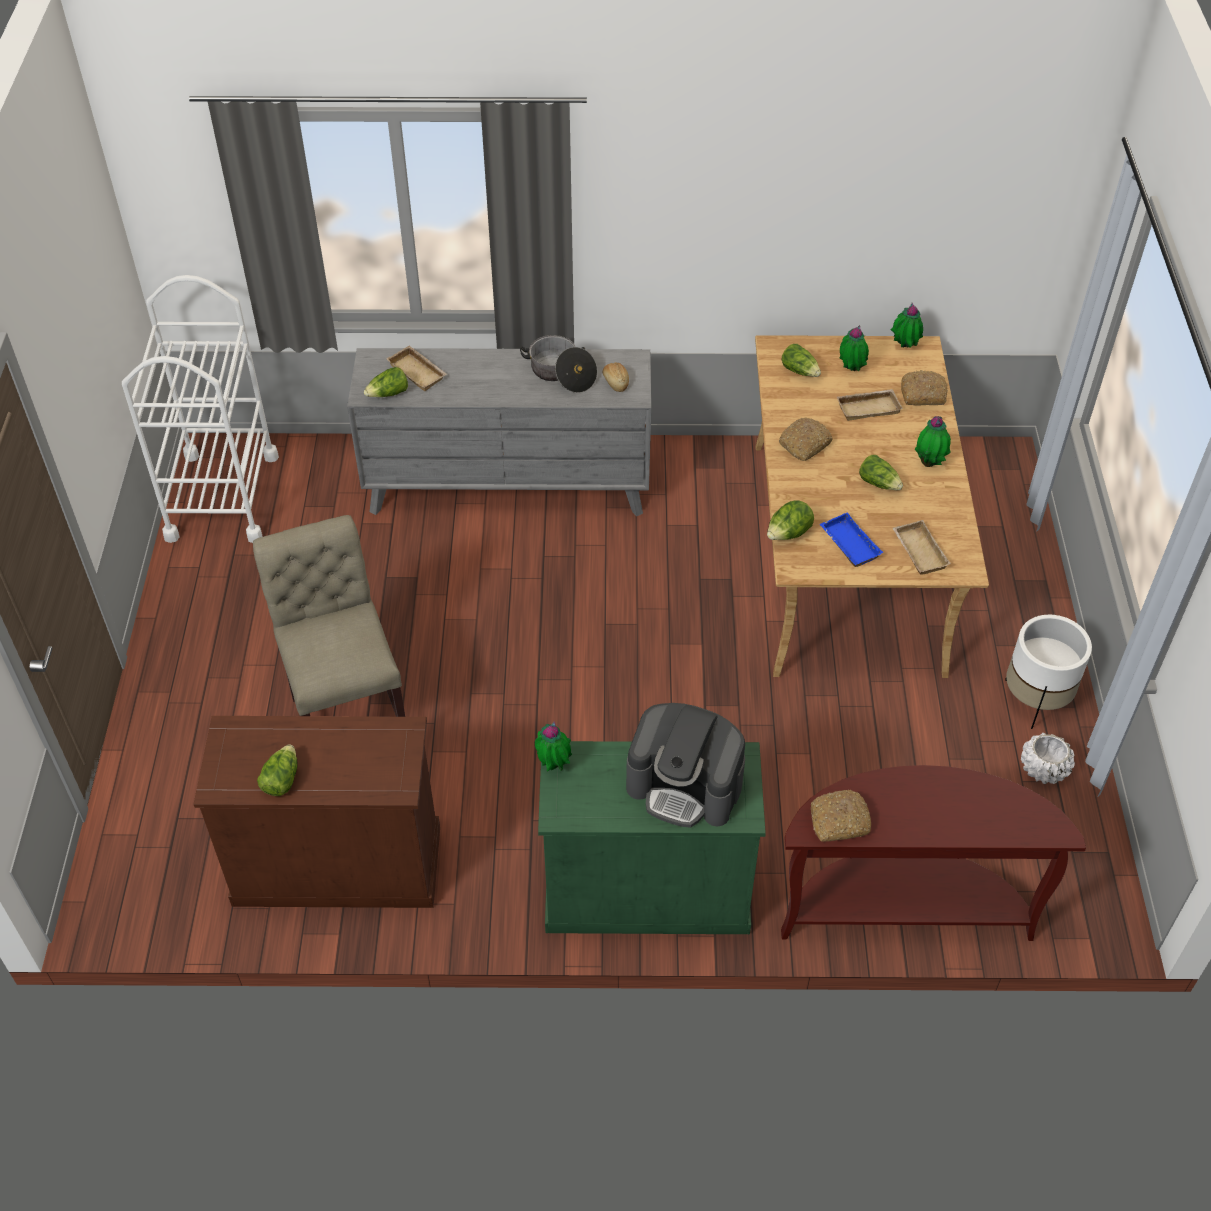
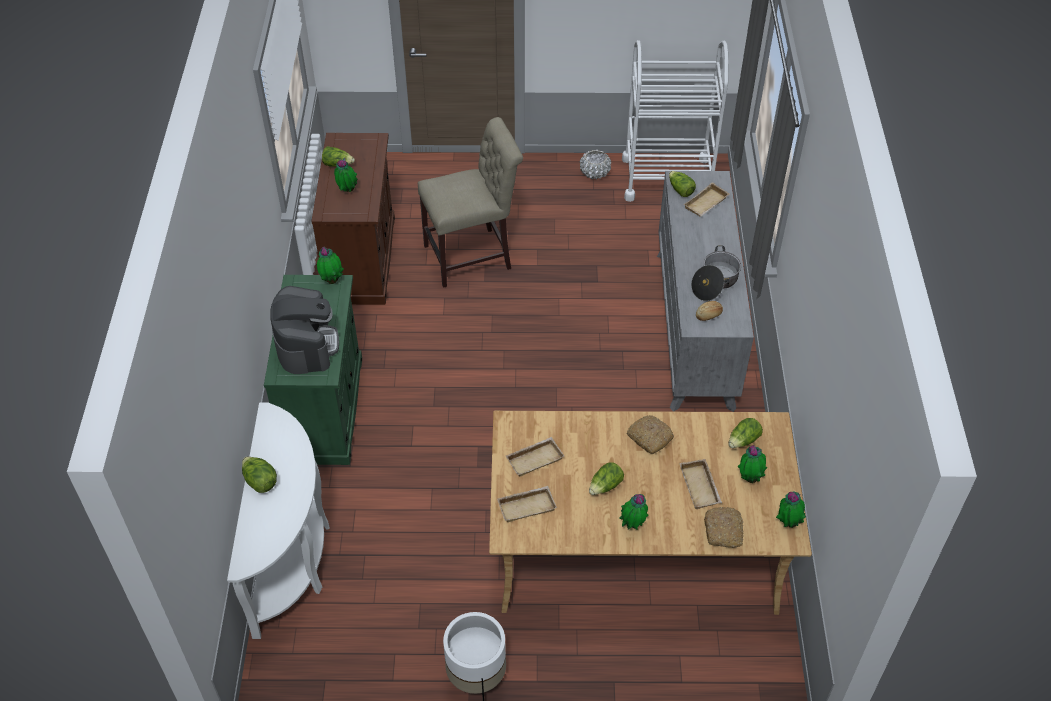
camera: 90 degrees right, 0 degrees up
(350, 761) = (347, 191): none -> potted plant
(685, 786) = (306, 345): coffee machine -> coffee machine turned 150 degrees clockwise
(788, 534) = (544, 420): lettuce -> lettuce (260, 482)
(838, 822) = (273, 432): bread -> none
(848, 544) = (534, 458): blue tray -> beige tray
(903, 907) = (292, 557): brown console table -> white console table
(1043, 769) = (405, 672): white planter -> white planter (594, 173)

